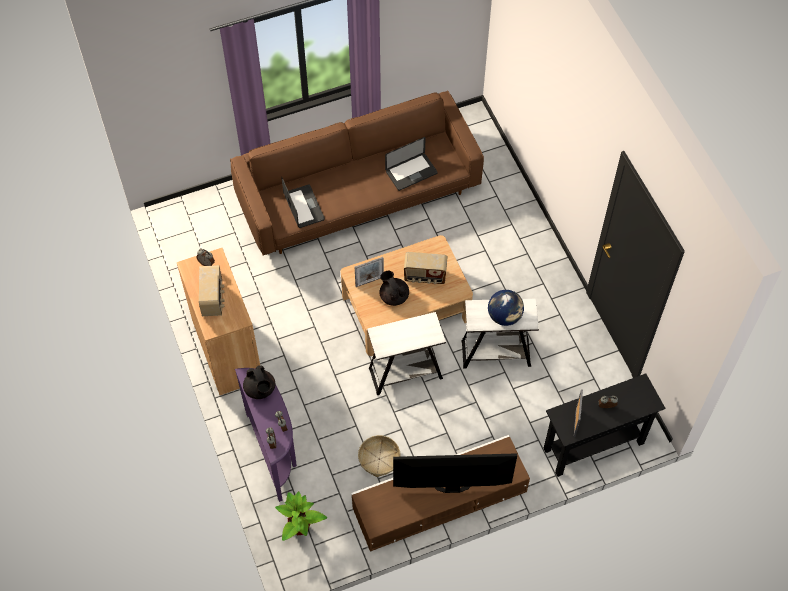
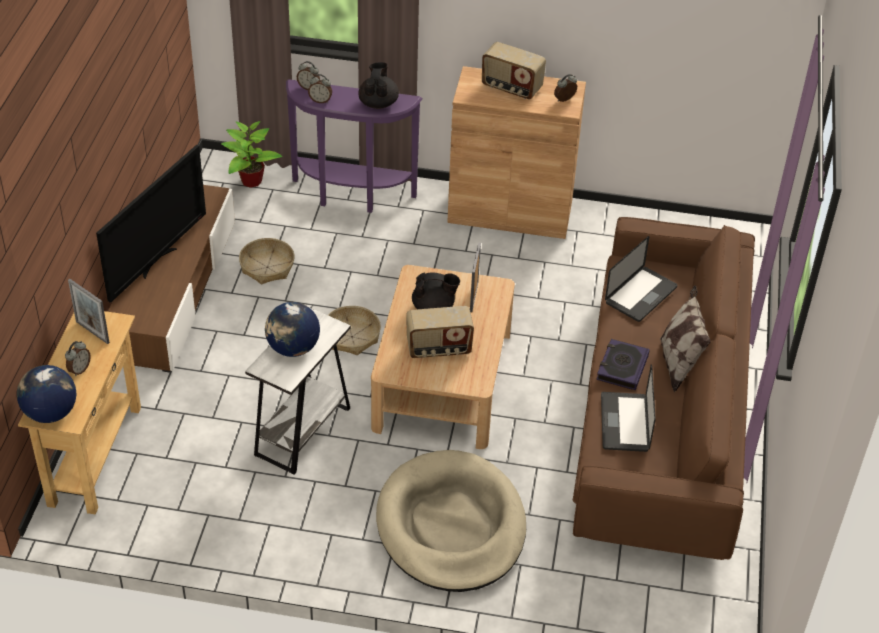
camera: 120 degrees right, 15 degrees down
(260, 389) = (378, 103): black teapot -> black teapot turned 90 degrees clockwise
(304, 207) = (640, 295): laptop -> laptop turned 60 degrees counterclockwise
(347, 168) = (678, 364): none -> pillow
(371, 190) = (622, 367): none -> book
(405, 373) = (351, 337): white side table -> basket
(425, 276) = (439, 349): radio -> radio turned 135 degrees counterclockwise
(504, 250) = (451, 526): none -> beige dog bed
(593, 446) = (95, 455): black console table -> beige console table
(645, 398) = (50, 413): none -> globe

